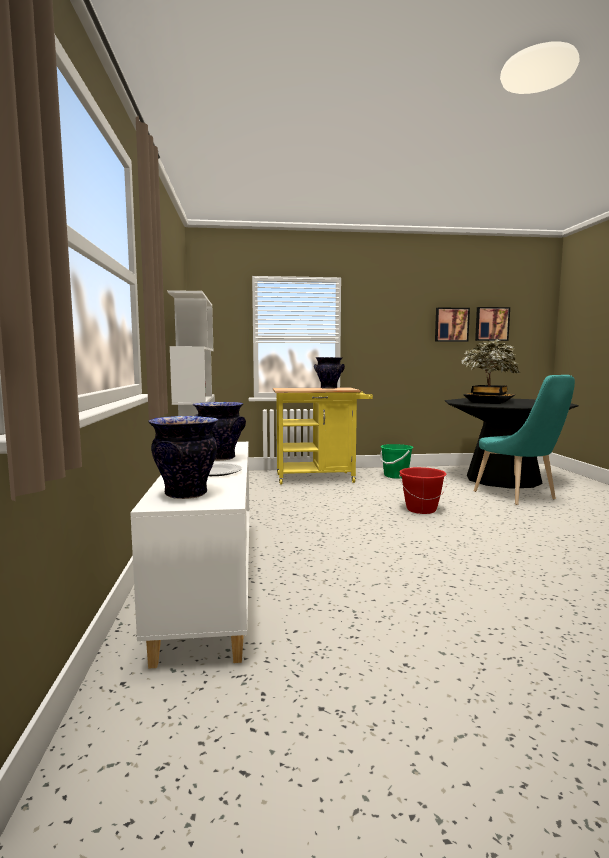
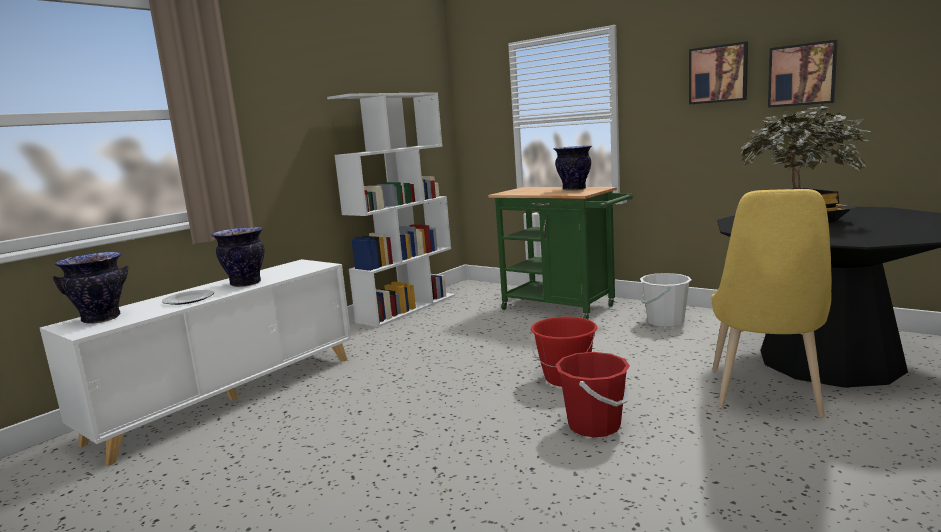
camera: 45 degrees right, 5 degrees up
(320, 478) = (564, 308): yellow cart -> green cart
(395, 476) = (665, 322): green bucket -> white bucket
(491, 324) = (892, 64): picture -> picture (718, 74)
(492, 525) = (594, 426): none -> red bucket
(518, 496) = (766, 396): turquoise chair -> yellow chair

